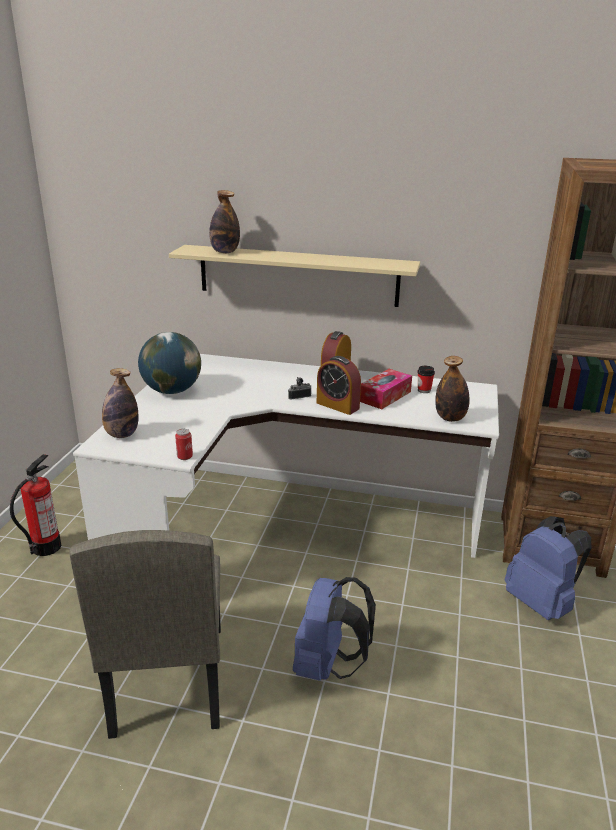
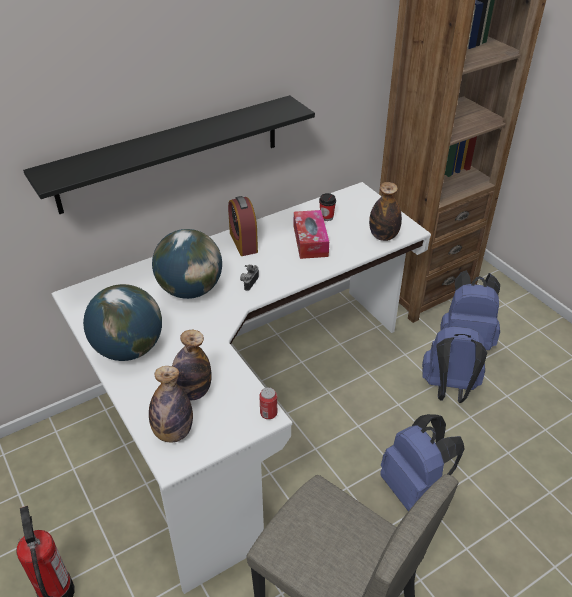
camera: 45 degrees left, 15 degrees up
(225, 252) = (97, 162): bottle -> bottle (192, 392)
(256, 383) = (190, 290): none -> globe
(298, 275) = (170, 154): beige shelf -> black shelf
(337, 406) = (293, 273): alarm clock -> none
(466, 625) = (449, 389): none -> blue backpack

